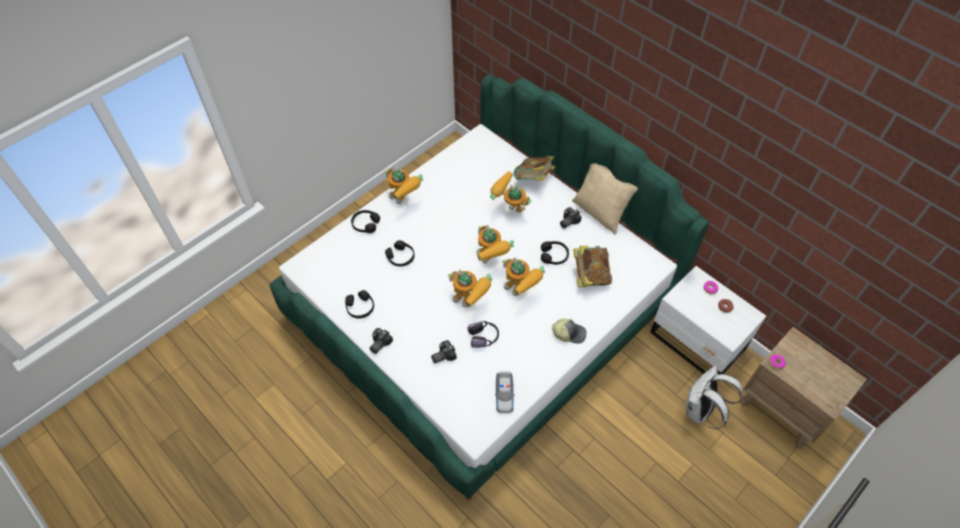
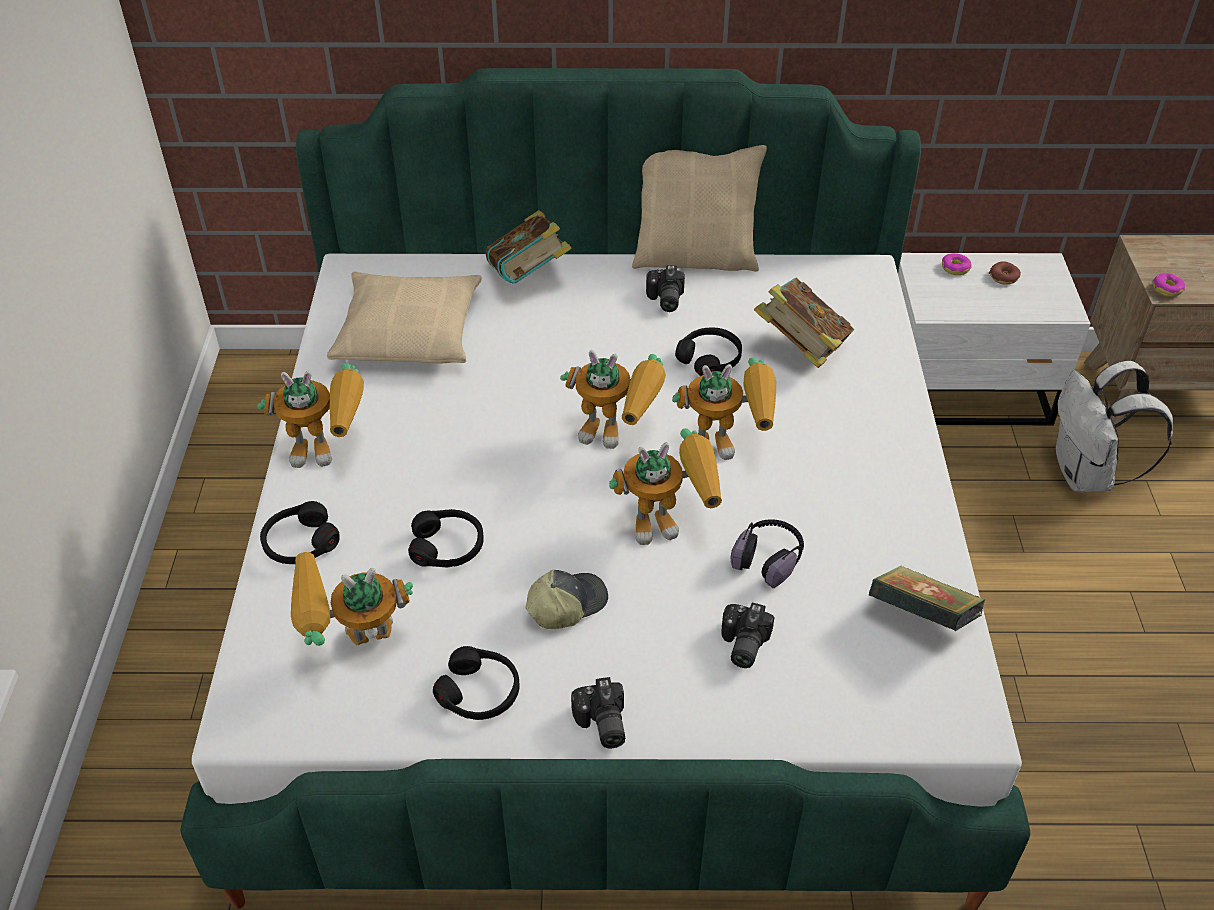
camera: 45 degrees left, 10 degrees down
(472, 173) = (409, 332): none -> beige pillow
(504, 394) = (921, 617): toy car -> book
(508, 209) = (544, 343): toy robot -> toy robot (353, 647)
(569, 333) = (884, 449): cap -> cap (566, 604)

